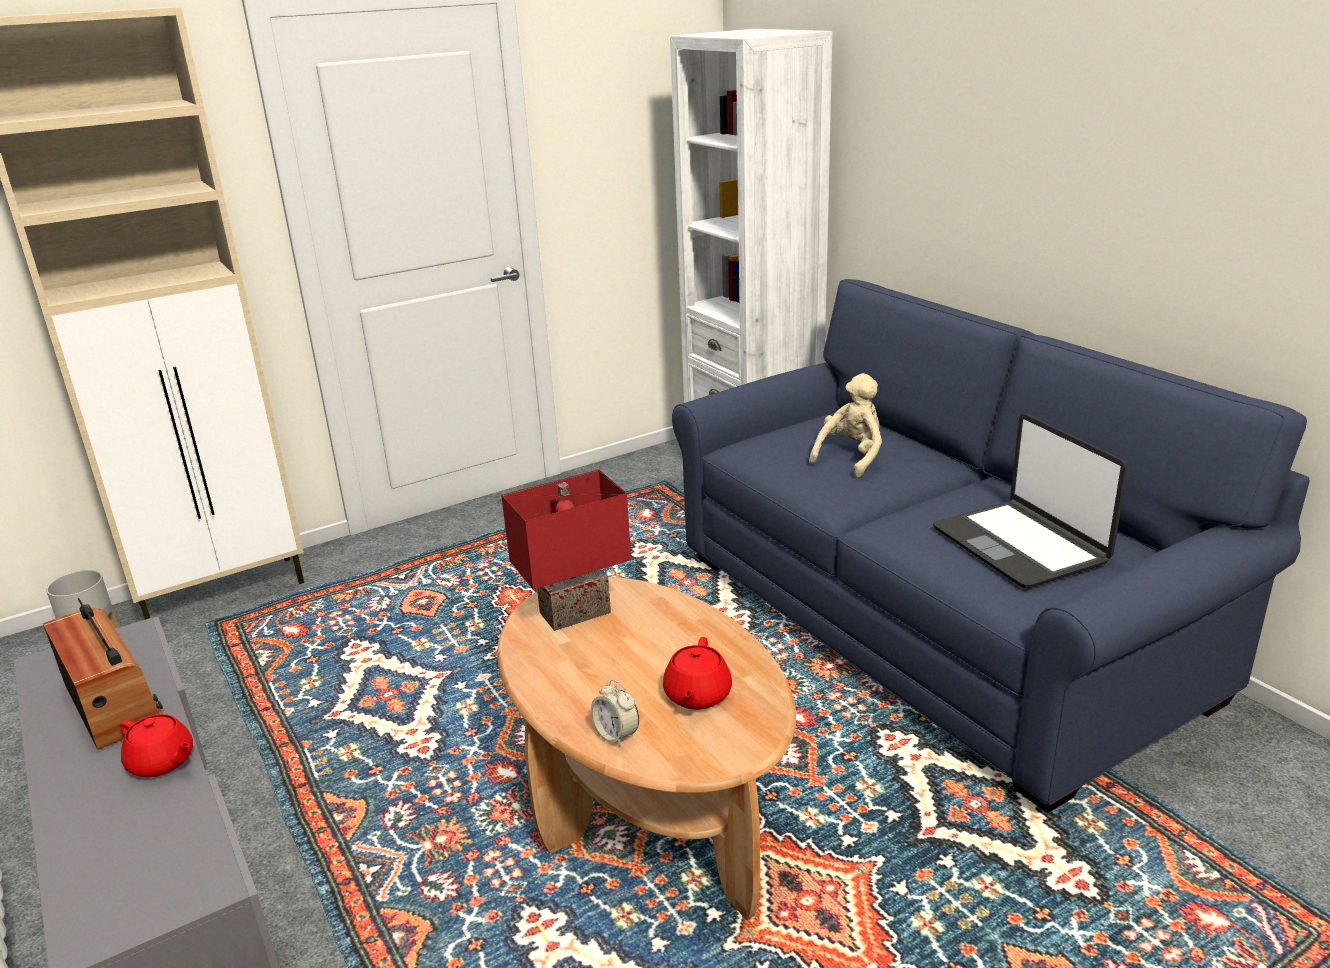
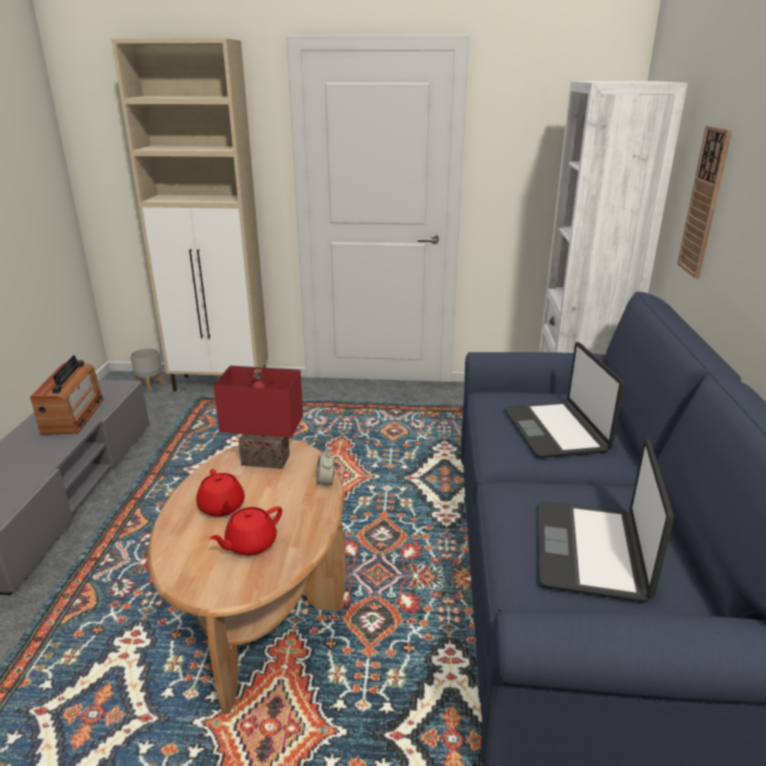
camera: 35 degrees right, 0 degrees up
(162, 762) = (51, 452): red teapot -> red teapot (221, 507)
(616, 735) = (179, 543): alarm clock -> alarm clock (325, 483)
(851, 458) = (556, 430): beige plush toy -> laptop
(897, 164) = (704, 202): none -> wall clock

